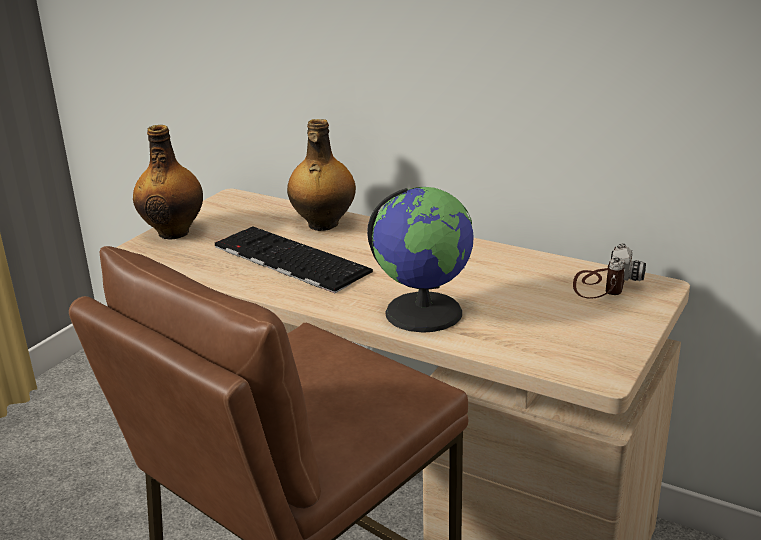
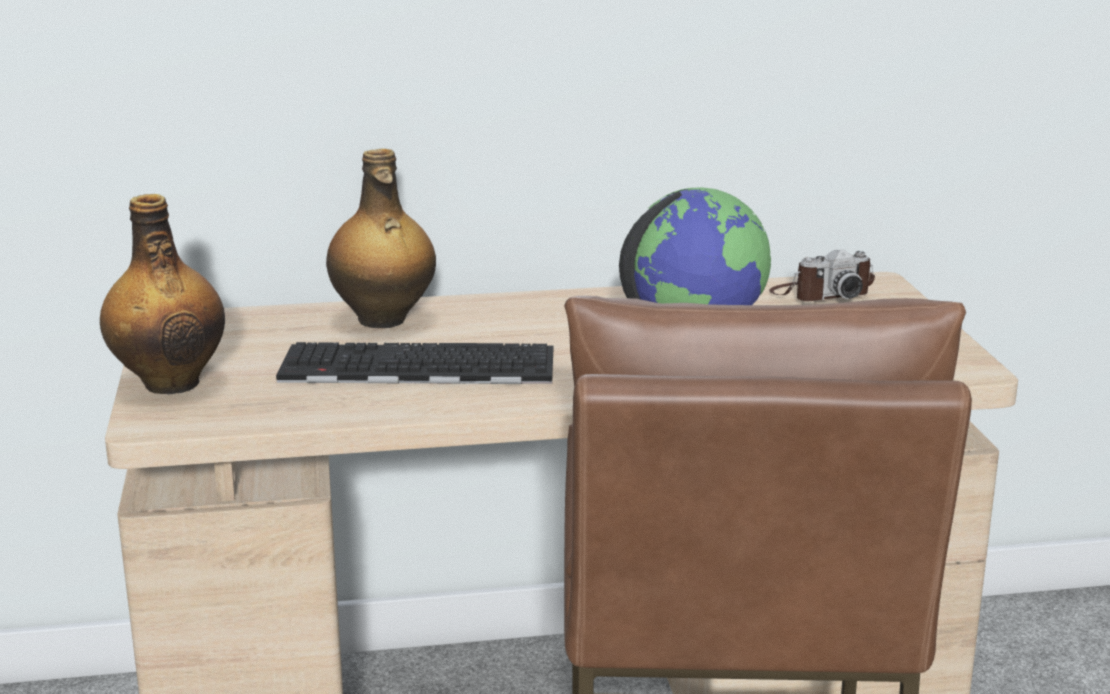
camera: 40 degrees left, 5 degrees down
(603, 284) = (821, 294): camera -> camera turned 90 degrees clockwise

